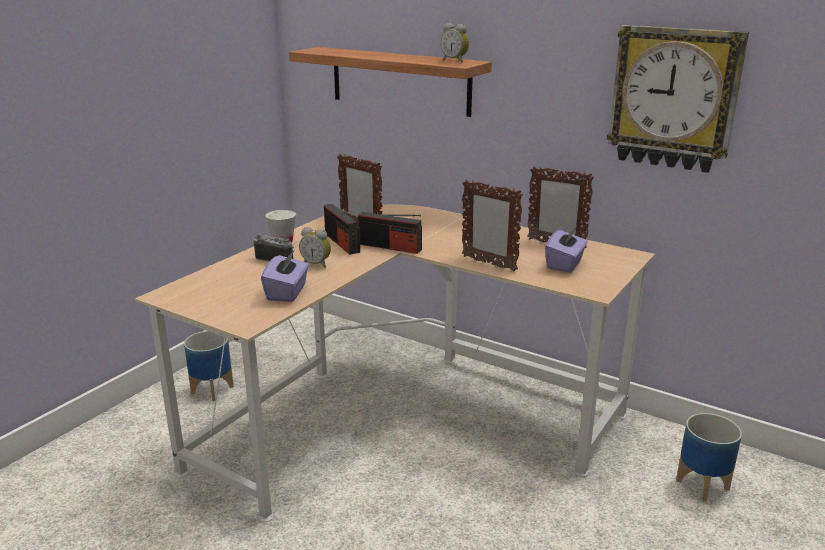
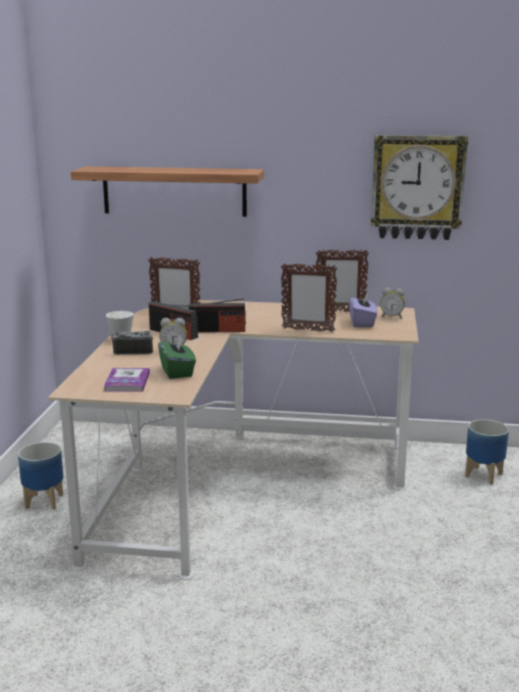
camera: 25 degrees left, 5 degrees down
(225, 295) = (127, 381): none -> book
(287, 292) = (177, 371): purple tissue box -> green tissue box
(455, 61) = (236, 170): alarm clock -> alarm clock (392, 317)

